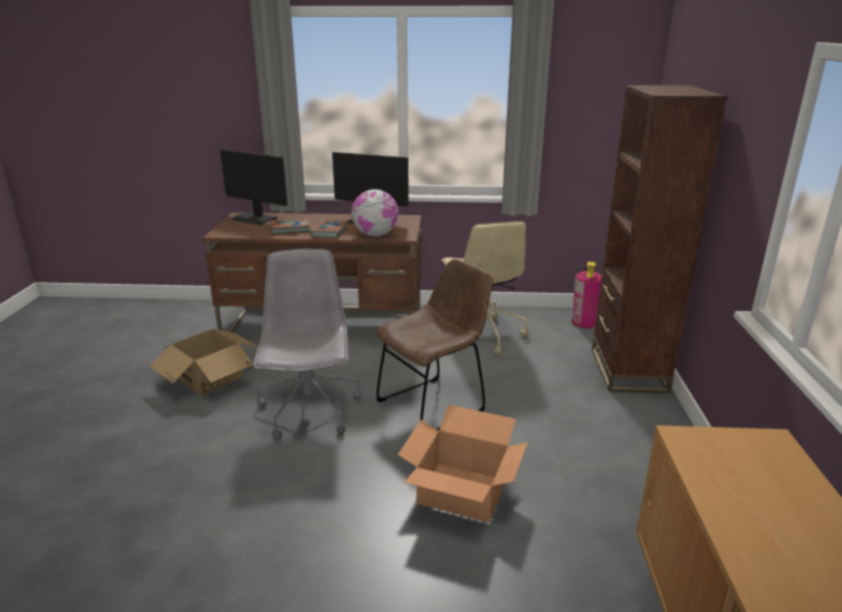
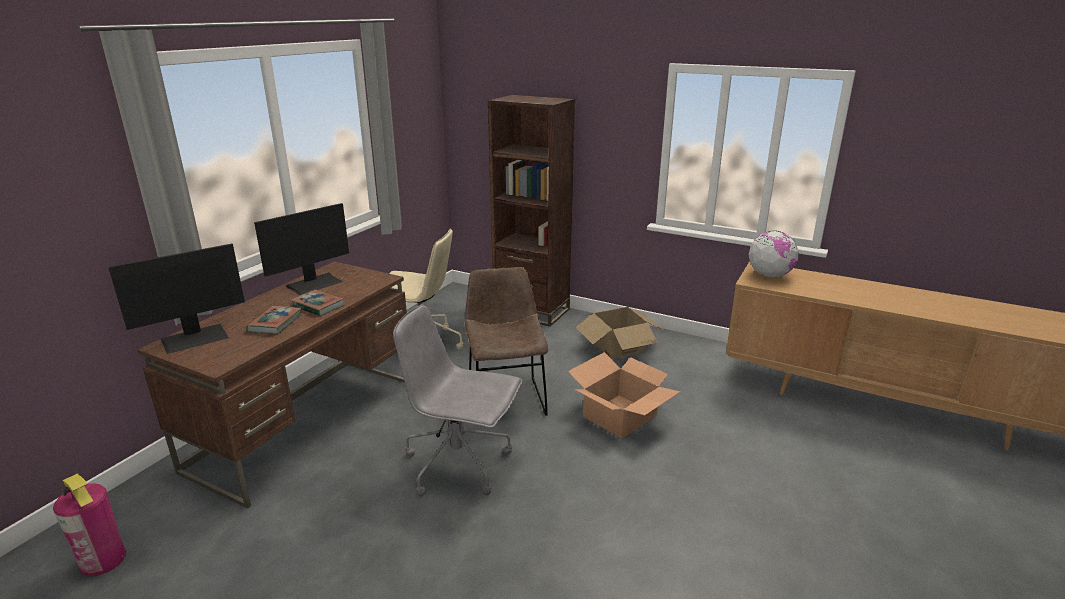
camera: 65 degrees left, 0 degrees up
(210, 377) = (319, 527): cardboard box -> cardboard box (618, 346)
(376, 235) = (362, 288): globe -> globe (769, 275)
(584, 322) = (453, 302): fire extinguisher -> fire extinguisher (103, 560)

